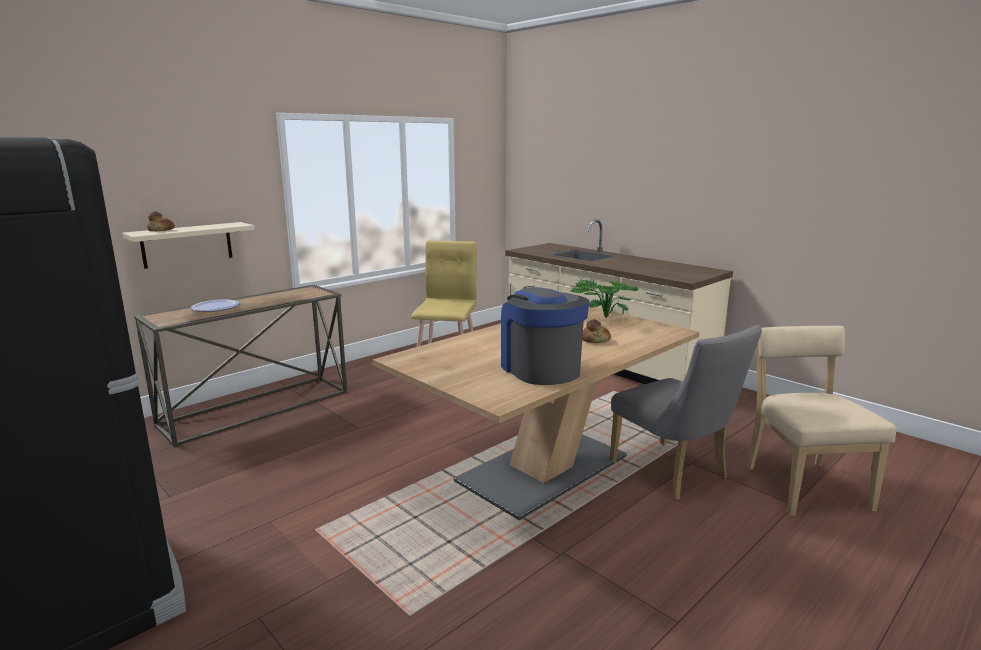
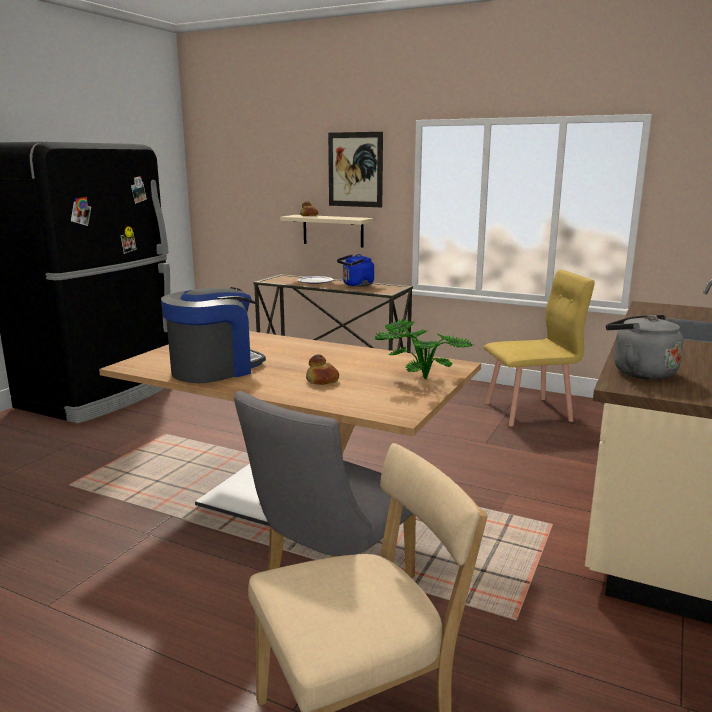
camera: 70 degrees right, 0 degrees up
(209, 168) = (355, 169): none -> picture
(272, 297) = (356, 285): none -> blue kettle
(664, 273) = (639, 372): none -> grey kettle

